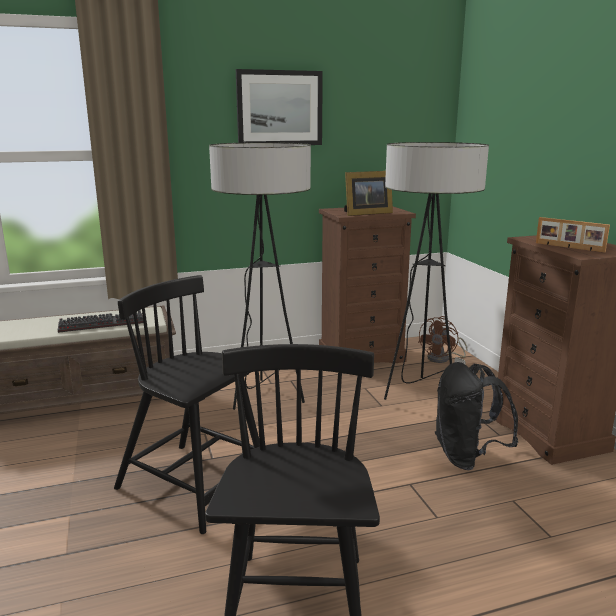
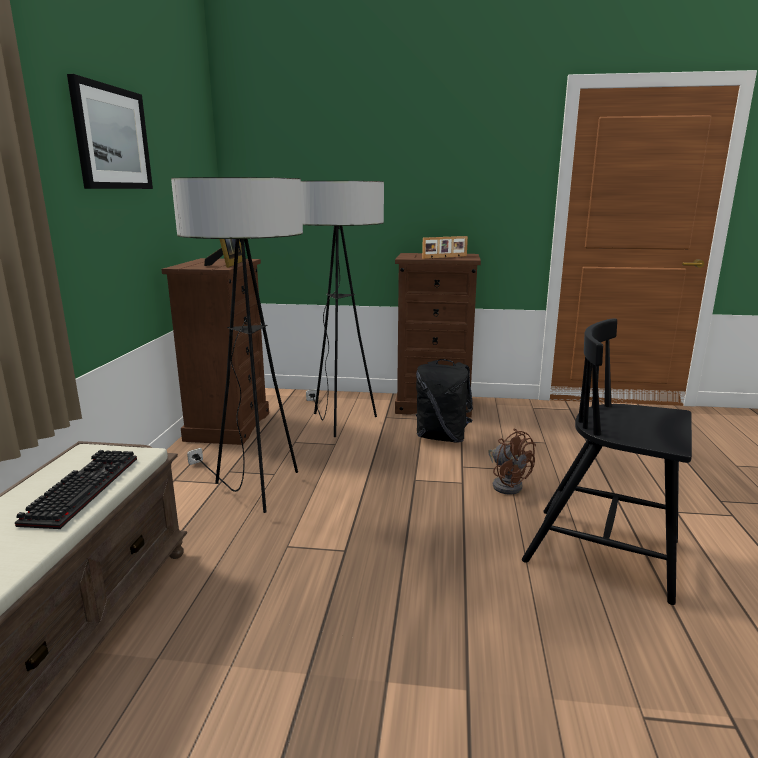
camera: 65 degrees left, 0 degrees up
(194, 486) = (391, 571): black chair -> none
(442, 358) = (284, 399): brown fan -> brown fan (507, 484)

